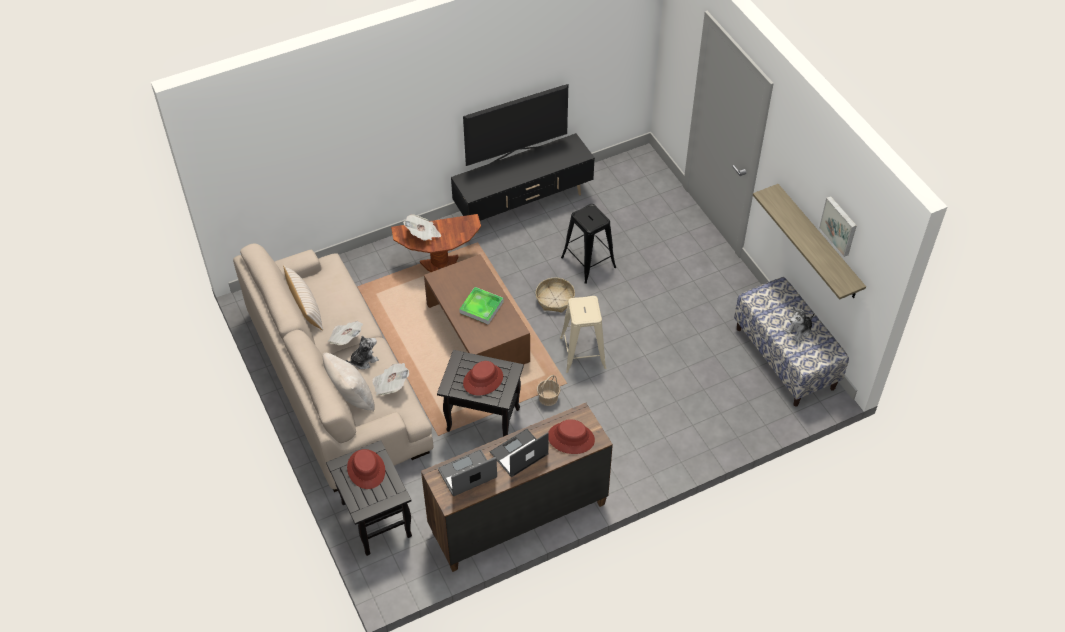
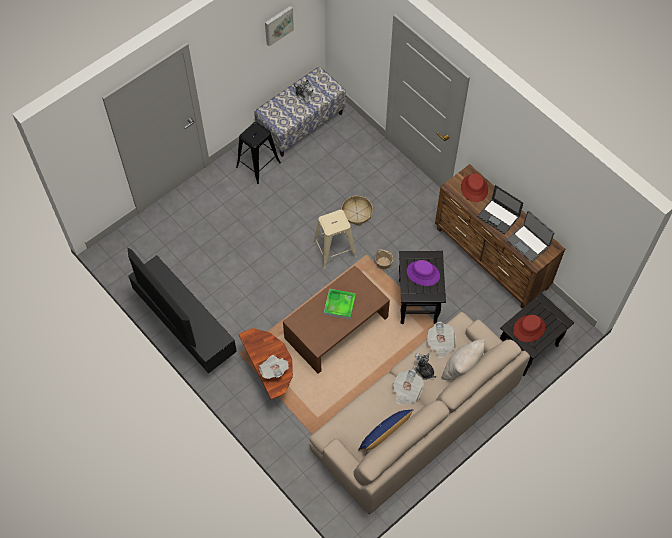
camera: 105 degrees left, 10 degrees up
(305, 307) = (384, 434): beige pillow -> blue pillow
(483, 380) = (423, 273): red hat -> purple hat
(555, 299) = (286, 280): basket -> basket (357, 213)
(588, 262) = (240, 265): black stool -> black stool (258, 165)
(818, 243) = (267, 57): shelf -> none

